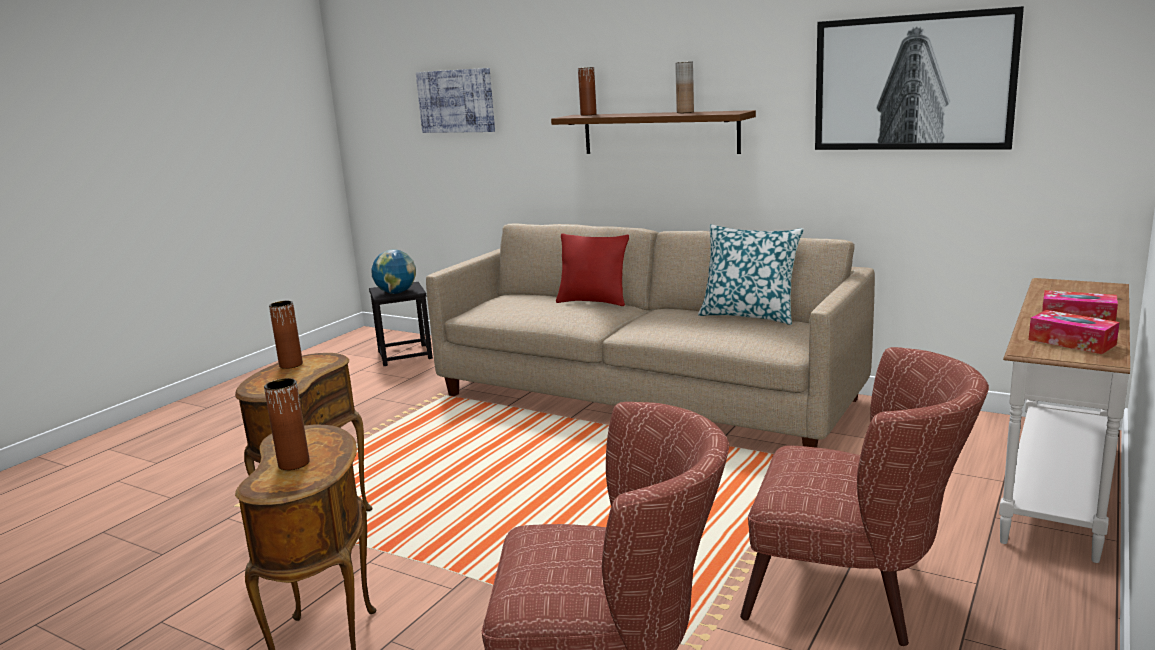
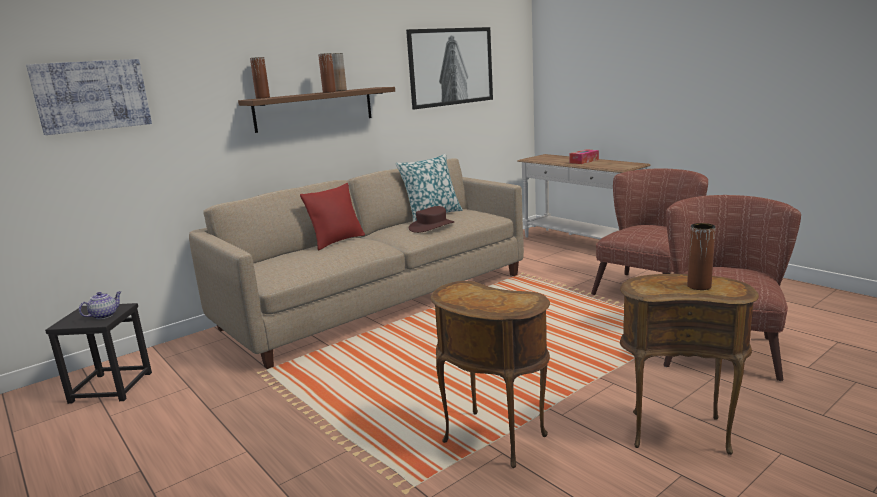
camera: 70 degrees left, 0 degrees up
(291, 365) = (460, 298): brown vase -> brown vase (329, 92)
(396, 292) = (104, 315): globe -> teapot
(684, 325) = (431, 226): none -> brown hat
(1071, 342) = (615, 164): tissue box -> none

